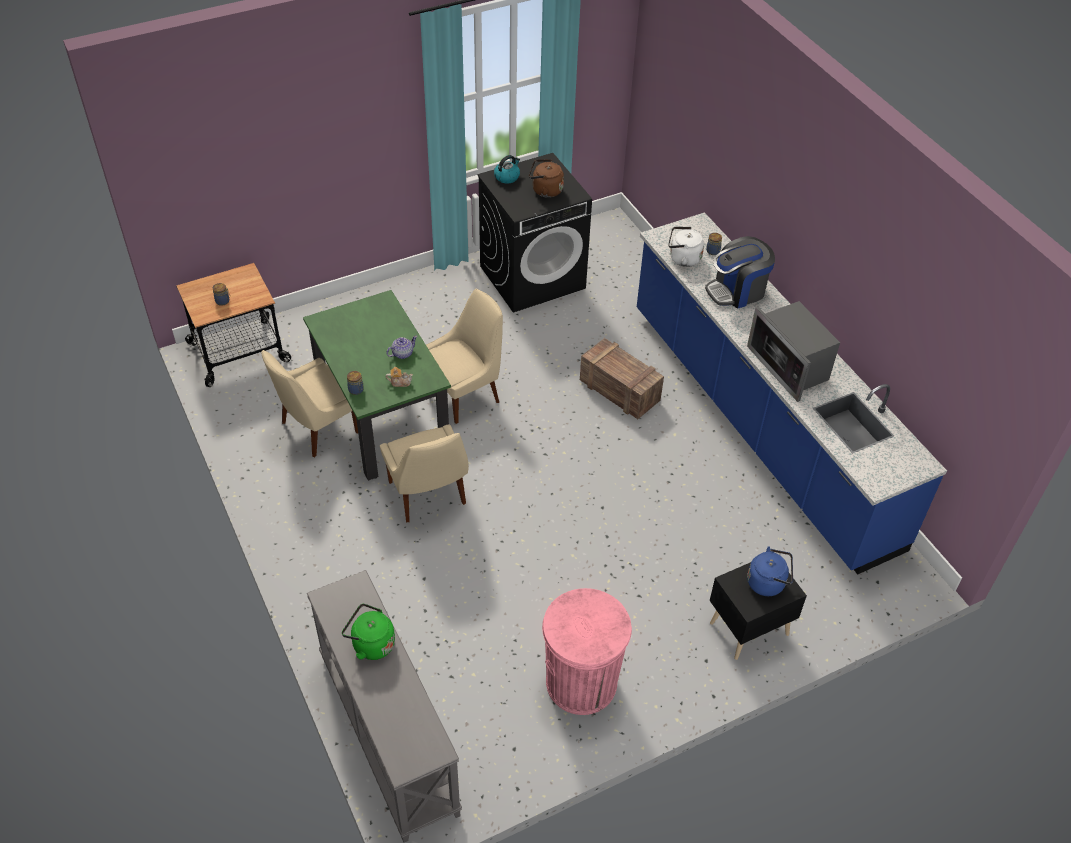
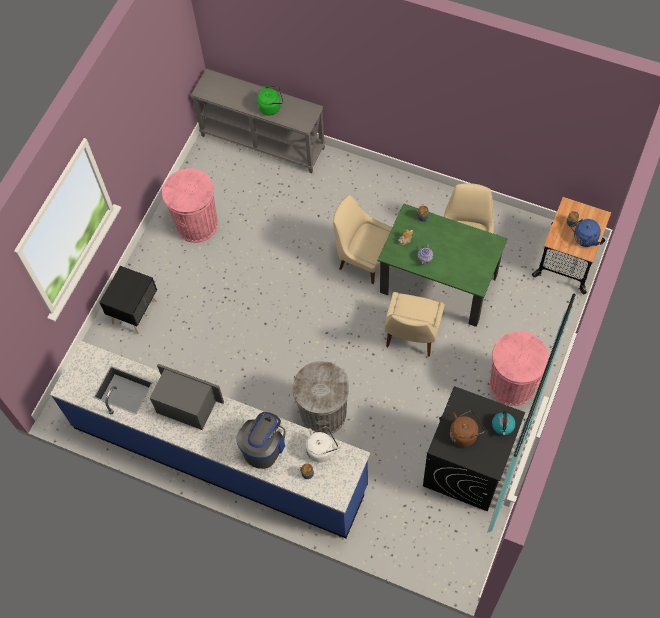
camera: 145 degrees right, 15 degrees up
(422, 301) = (512, 385): none -> pink trash can
(620, 391) = (323, 413): crate -> grey trash can
(768, 583) = (123, 294): blue kettle -> blue kettle (584, 239)

